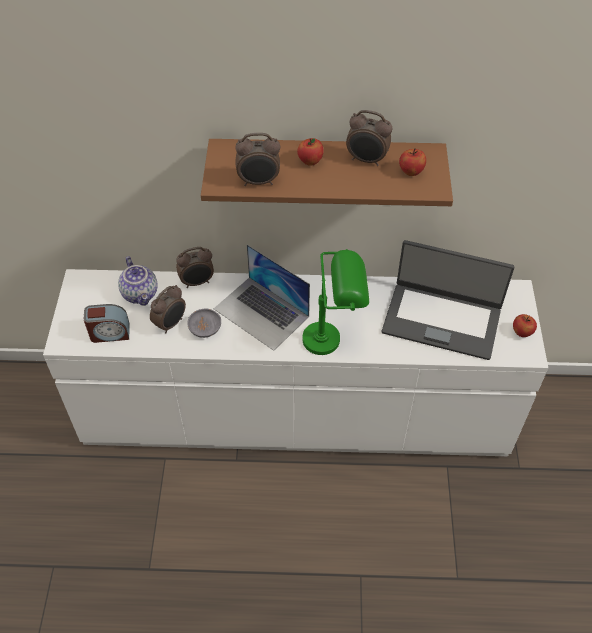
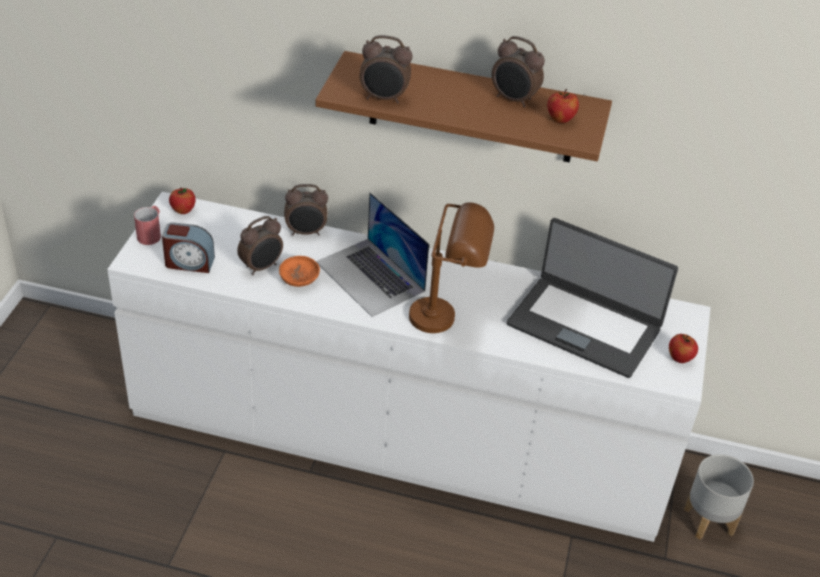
camera: 10 degrees right, 10 degrees down
(69, 312) = (151, 233): none -> red mug
(141, 294) = (238, 231): teapot -> none
(205, 329) = (299, 280): grey bowl -> orange bowl
(310, 161) = (449, 90): apple -> apple (183, 210)
(334, 338) = (448, 319): green table lamp -> brown table lamp
(543, 429) = (709, 521): none -> grey planter

